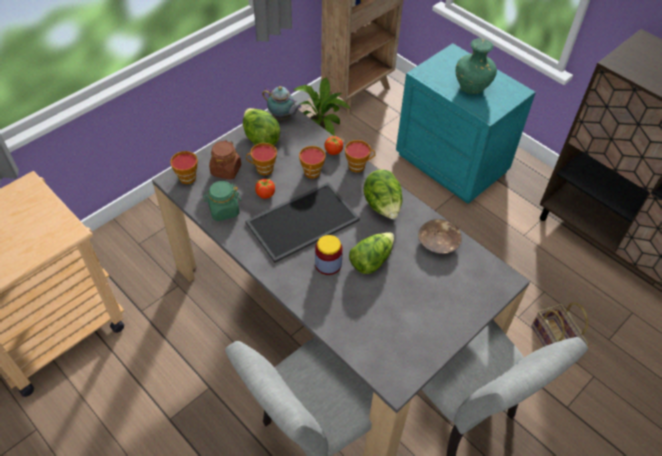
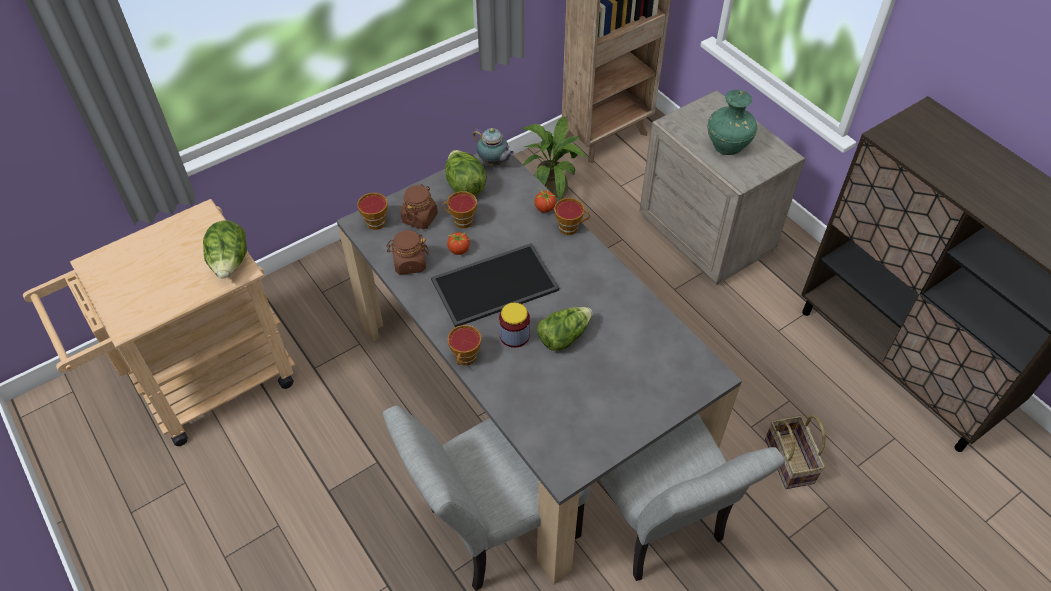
camera: 10 degrees right, 0 degrees up
(224, 210) = (409, 263): green jar -> brown jar
(312, 174) = (515, 232): cup -> cup (465, 359)
(382, 206) = (589, 277): lettuce -> lettuce (230, 263)
(438, 242) = (645, 325): brown bowl -> none
(452, 163) = (707, 234): turquoise nightstand -> beige nightstand

